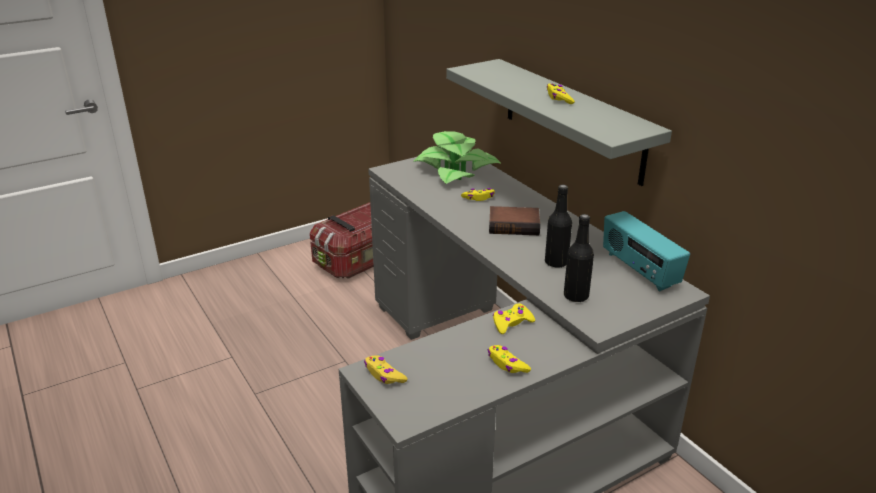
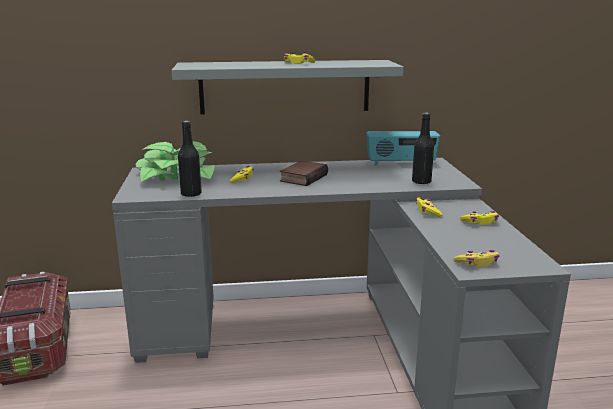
camera: 65 degrees left, 10 degrees down
(556, 262) = (371, 178): black bottle -> black bottle (191, 194)

